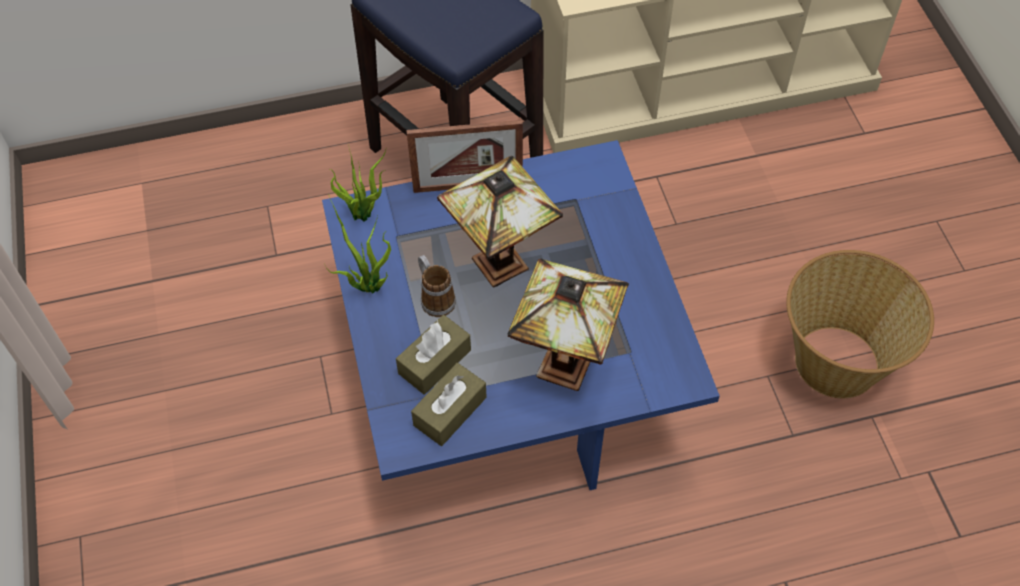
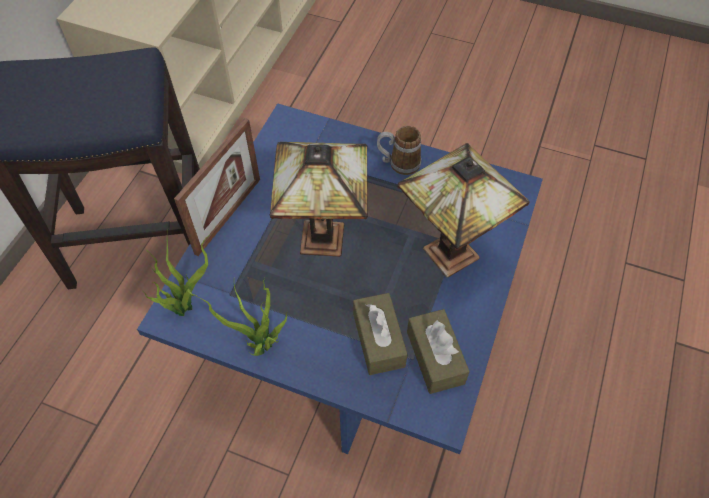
camera: 55 degrees left, 0 degrees up
(434, 297) = (315, 302): mug -> mug (398, 163)
(837, 360) = (488, 136): basket -> none

